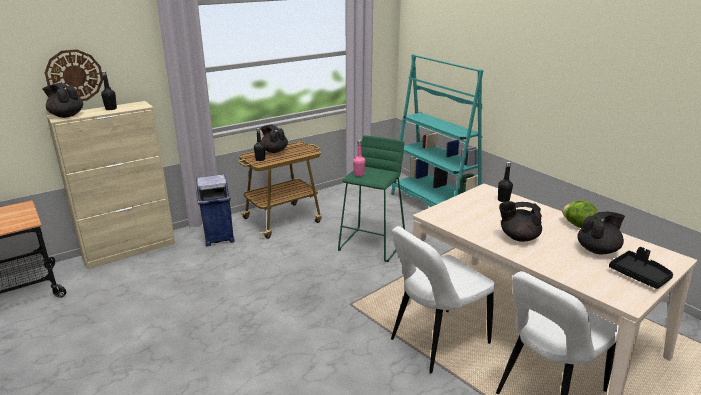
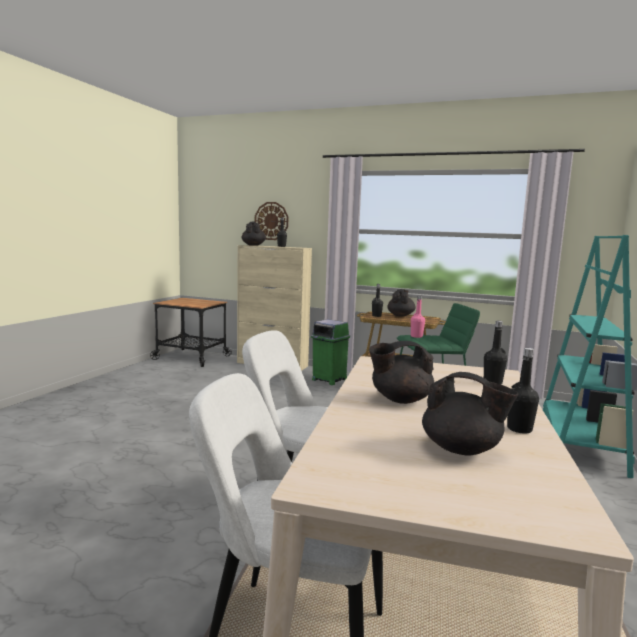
camera: 55 degrees right, 15 degrees down
(218, 237) = (329, 379): blue trash can -> green trash can
(518, 237) = (400, 399): black teapot -> black teapot turned 75 degrees counterclockwise
(577, 225) = (519, 429): lettuce -> black bottle
(639, 275) = (431, 490): black tray -> none

